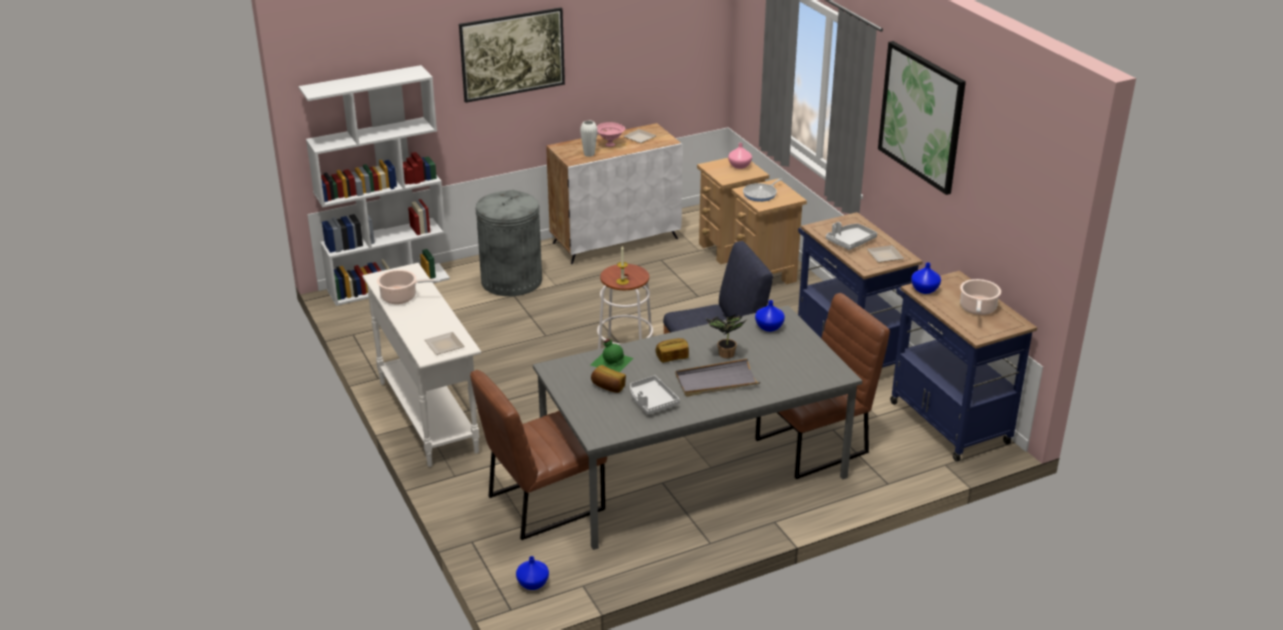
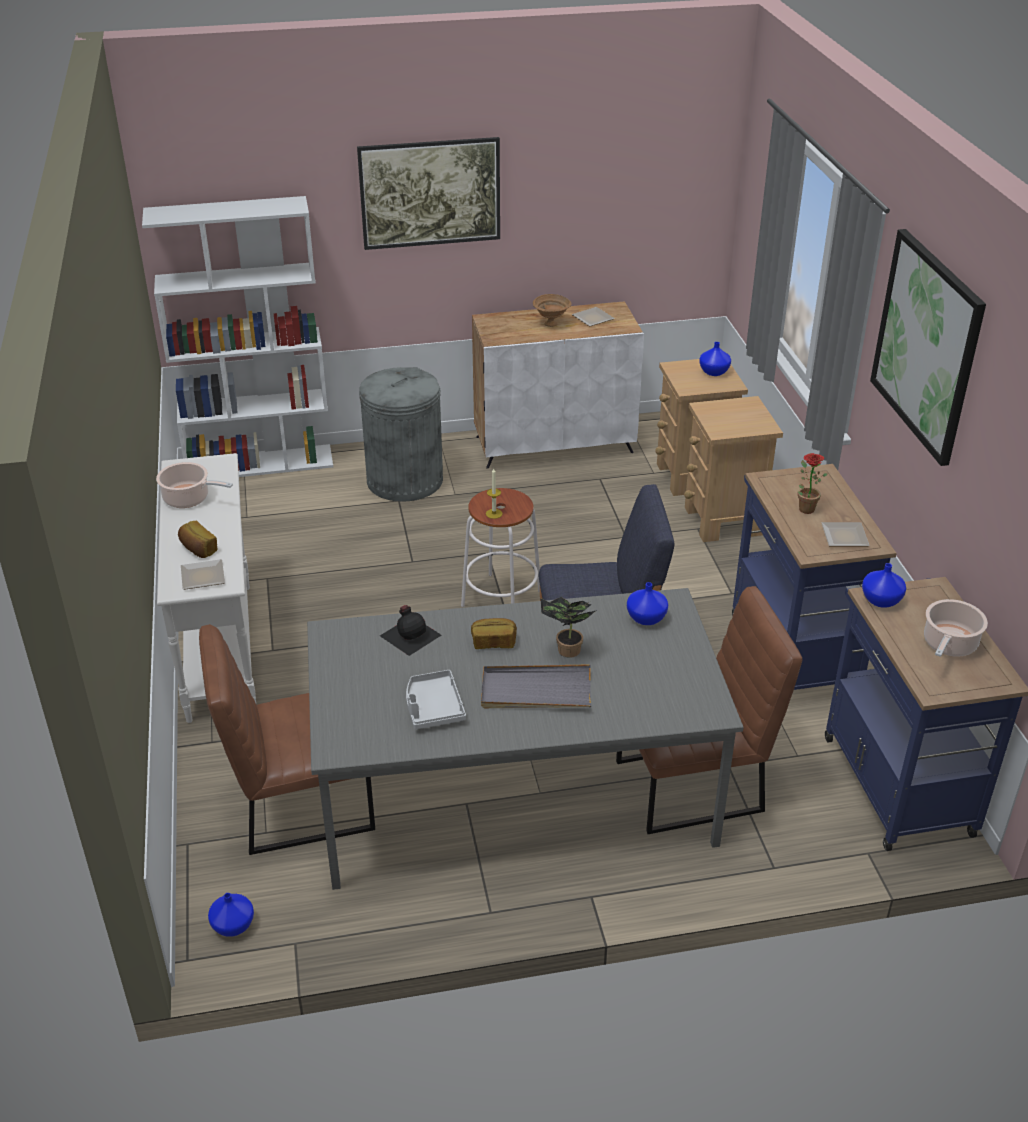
camera: 15 degrees right, 5 degrees up
(589, 154) = (518, 333): white vase -> none
(608, 387) = (386, 674): bread -> bread (198, 549)
(610, 145) = (551, 324): pink bowl -> brown bowl
(611, 361) = (410, 634): green bottle -> black bottle
(740, 166) = (714, 372): pink vase -> blue vase
(761, 194) = (725, 415): frying pan -> none
(850, 241) = (804, 507): grey tray -> potted plant

